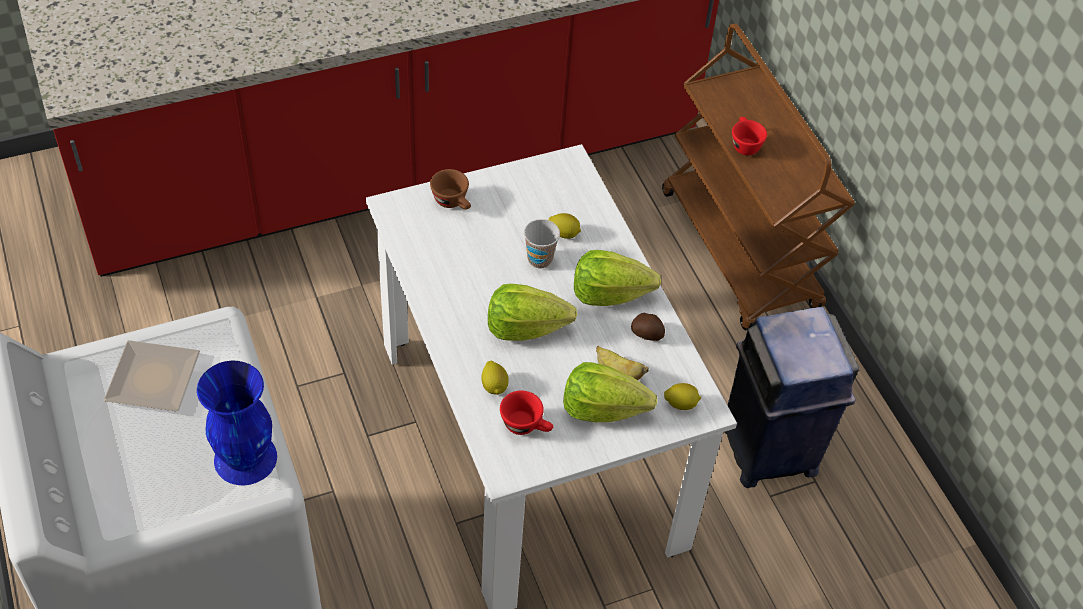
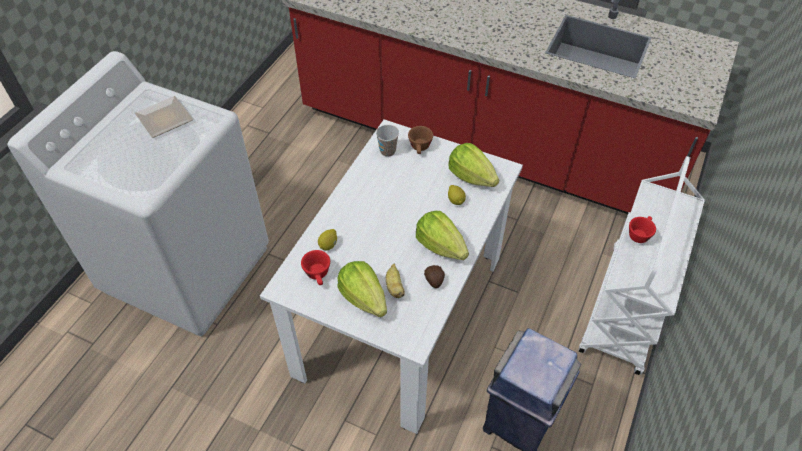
camera: 50 degrees right, 0 degrees up
(246, 458) = (151, 178): blue vase -> none
(525, 328) = (378, 230): lettuce -> lettuce (471, 177)
(539, 259) = (427, 203): cup -> cup (387, 151)
(680, 404) = (406, 329): lemon -> none
(740, 251) = (625, 309): brown cart -> white cart

